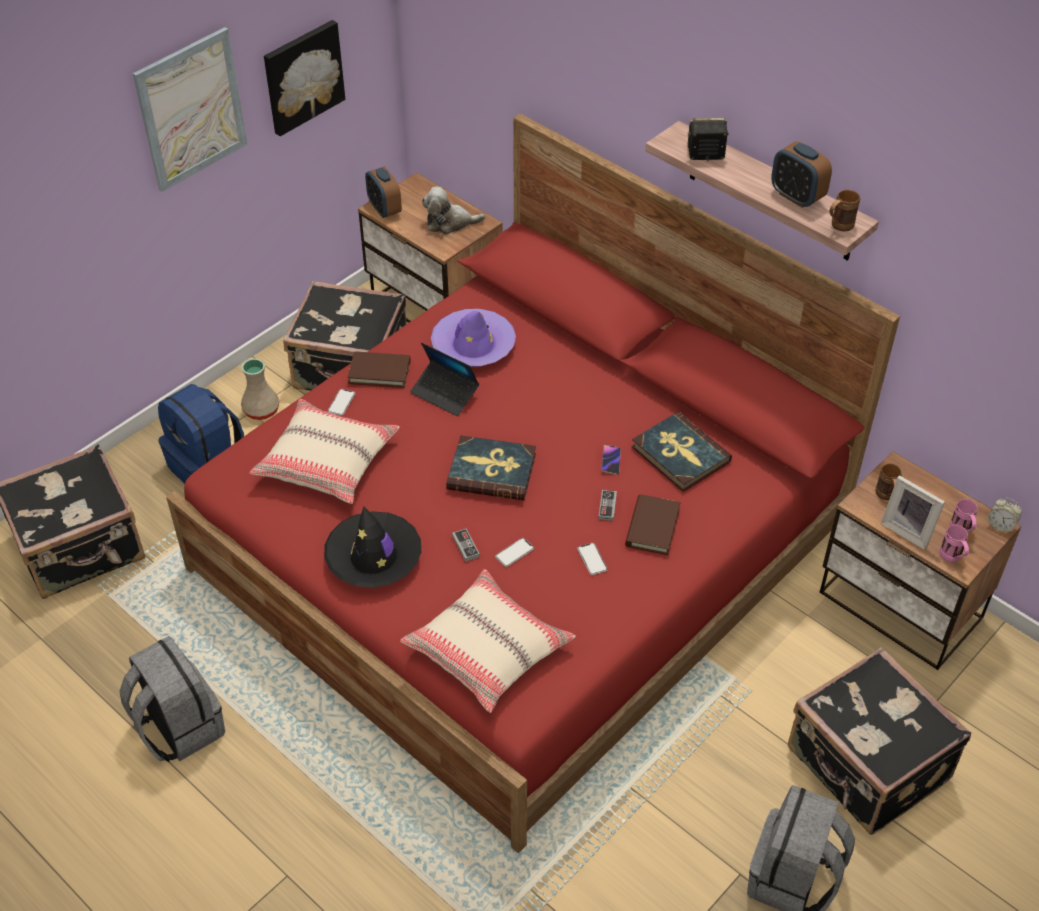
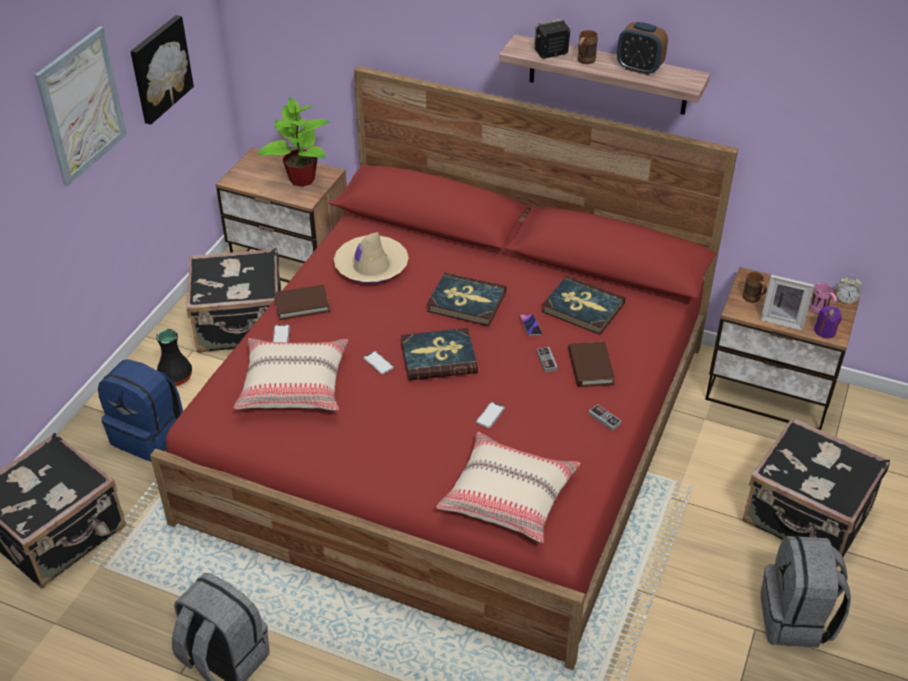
camera: 20 degrees left, 5 degrees down
(261, 409) = (176, 377): beige vase -> black vase
(374, 557) = (373, 450): black hat -> none
(384, 209) = (239, 180): alarm clock -> none
(445, 393) = (367, 307): laptop -> none
(450, 223) = (301, 179): plush toy -> potted plant
(465, 546) = (447, 421): game controller -> game controller (604, 419)
(473, 346) = (371, 266): purple hat -> beige hat
(554, 414) = (466, 302): none -> book
(592, 559) = (556, 403): phone -> phone (378, 363)
(838, 227) = (683, 82): brown mug -> brown mug (584, 61)
(952, 558) = (825, 331): pink mug -> purple candle

